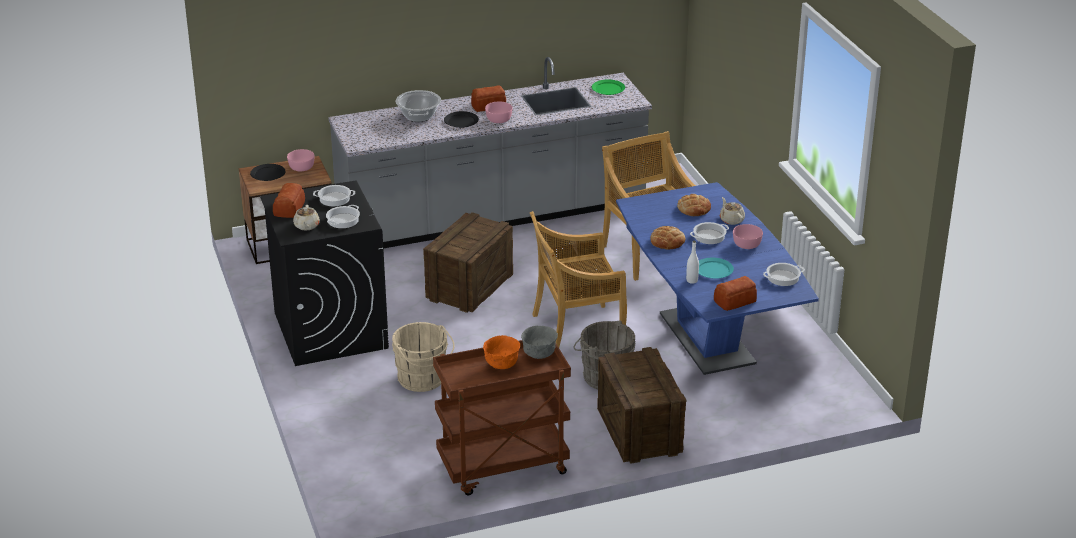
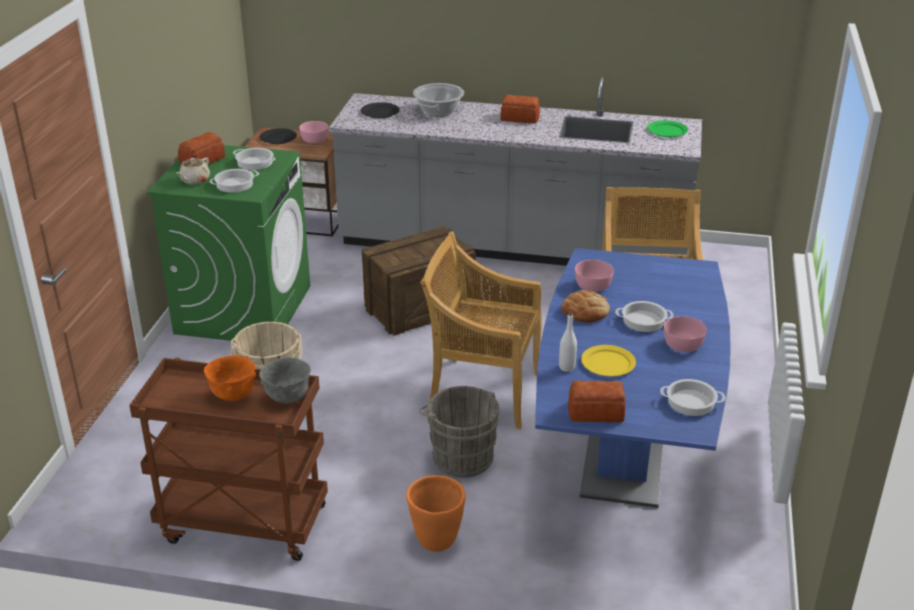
camera: 30 degrees right, 0 degrees up
(330, 330) = (244, 309): black washing machine -> green washing machine
(461, 121) = (474, 125): black plate -> black plate (379, 112)
(499, 119) = (515, 132): pink bowl -> pink bowl (593, 285)
(639, 431) = (436, 540): crate -> orange planter
(693, 209) = (657, 283): bread -> none
(713, 270) = (608, 363): turquoise plate -> yellow plate
(731, 220) = (691, 309): beige teapot -> none

